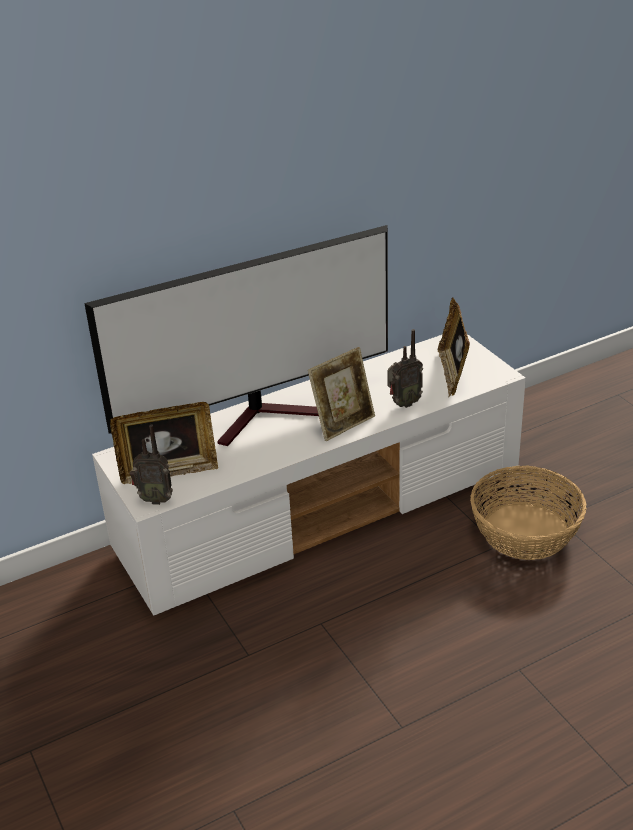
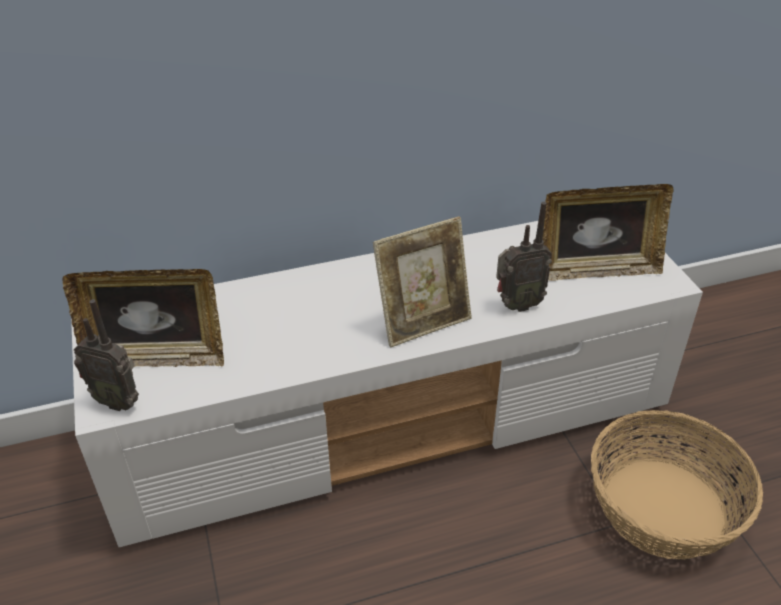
camera: 10 degrees right, 5 degrees up
(266, 416) = (320, 294): television -> none
(452, 374) = (597, 270): picture frame -> picture frame turned 105 degrees counterclockwise

